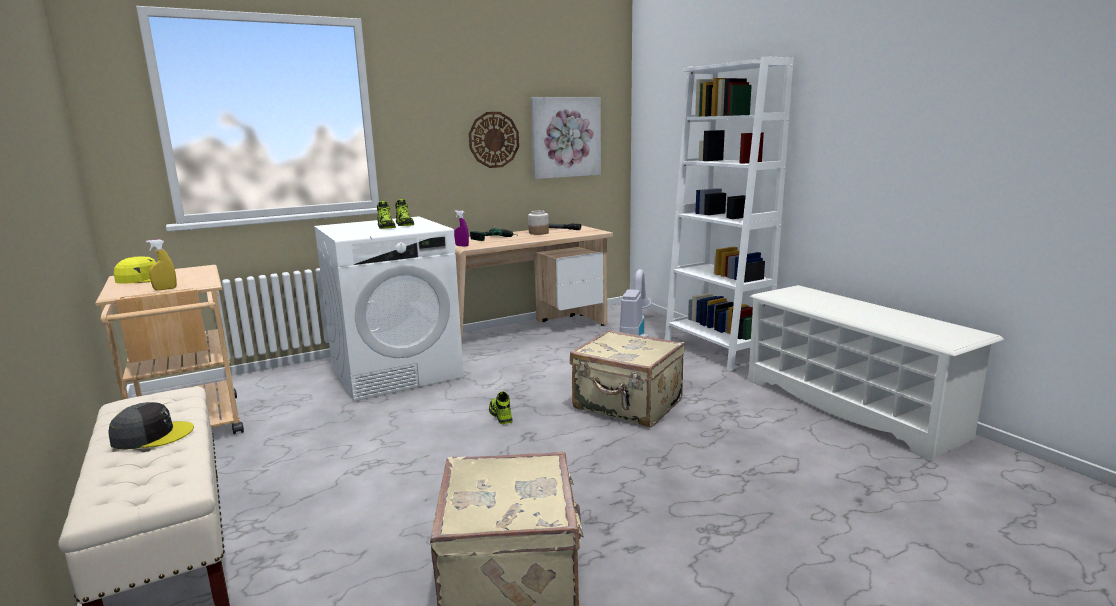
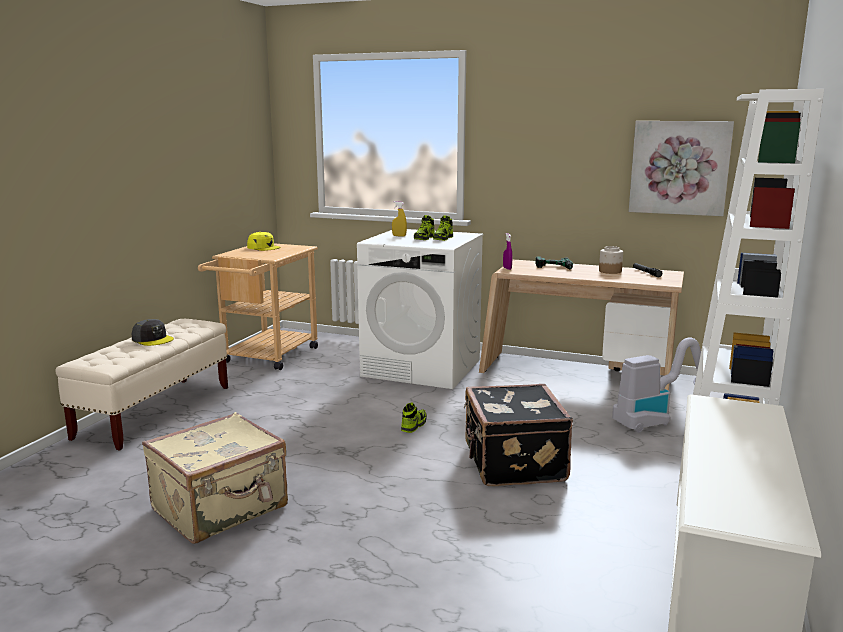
camera: 50 degrees right, 0 degrees up
(165, 289) = (250, 256): yellow spray bottle -> yellow spray bottle (399, 236)
(493, 140) = (586, 165): wall clock -> none
(627, 405) = (512, 463): beige suitcase -> black suitcase

